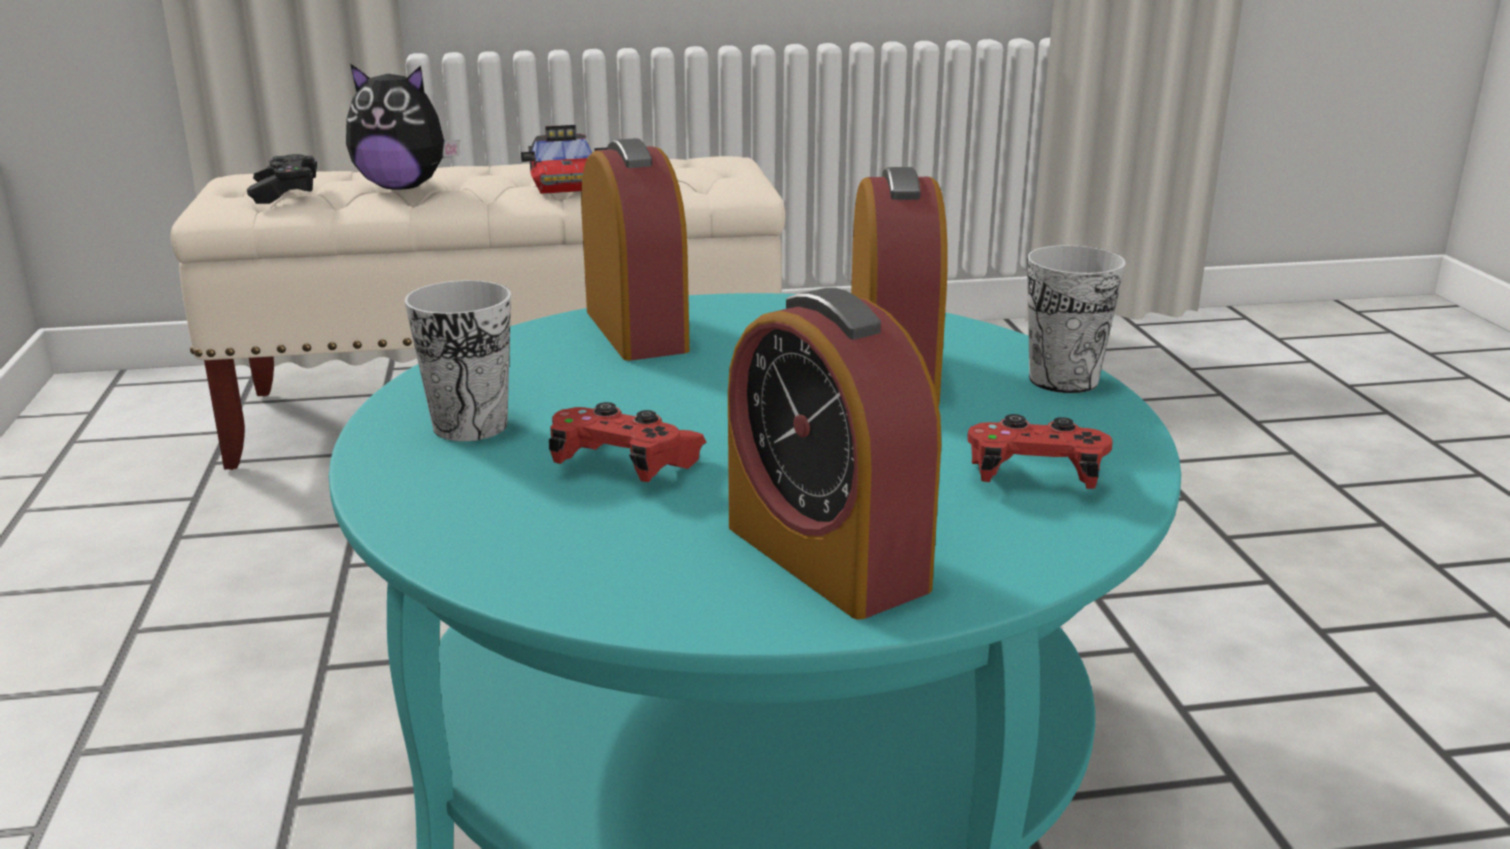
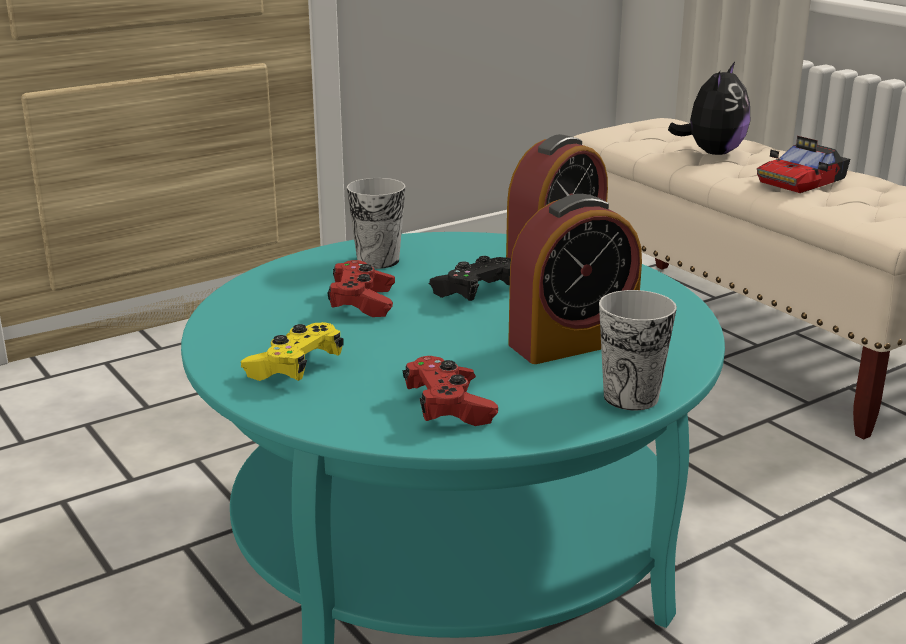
camera: 65 degrees right, 0 degrees up
(285, 194) = (649, 136): black game controller -> black game controller (475, 292)
(403, 187) = (712, 153): plush toy -> plush toy turned 135 degrees counterclockwise
(826, 557) = (295, 368): alarm clock -> yellow game controller

